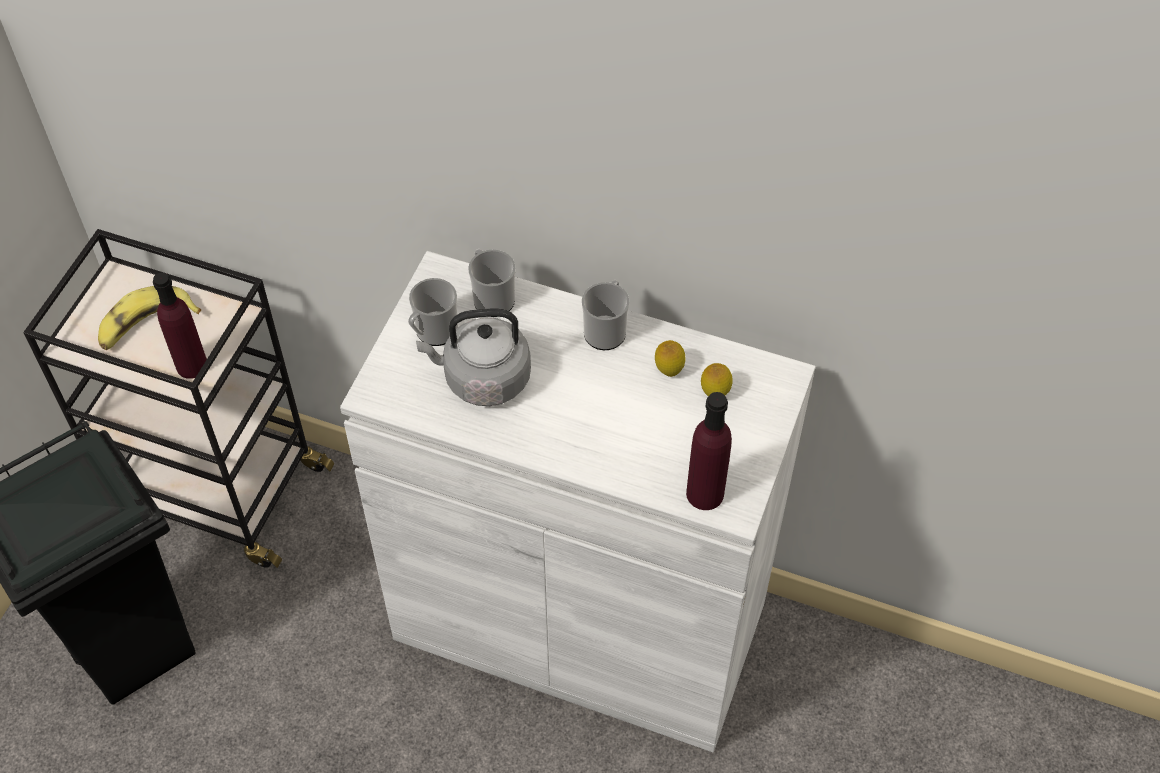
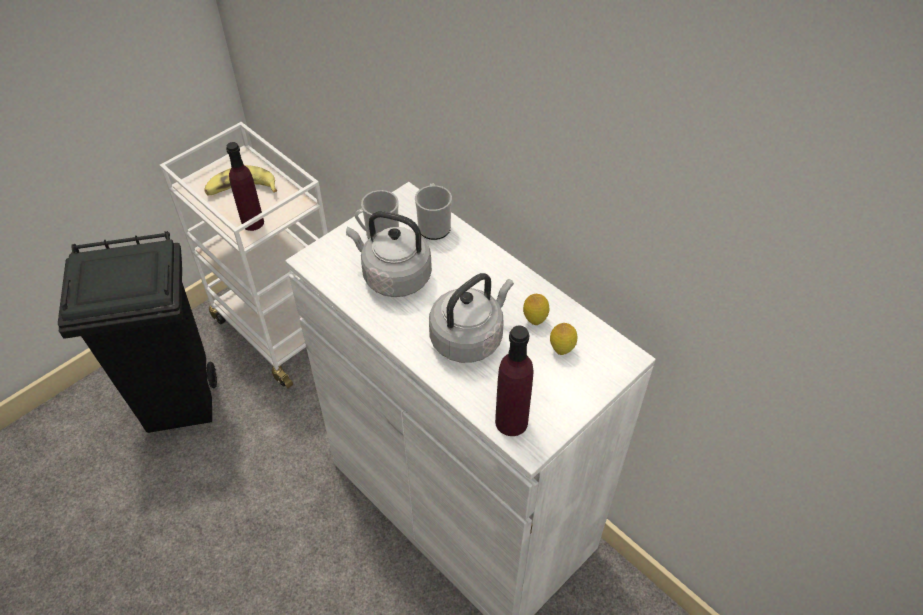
camera: 25 degrees right, 5 degrees down
(215, 489) = (280, 327): black cart -> white cart
(606, 329) = (504, 275): mug -> none
(609, 418) = (469, 337): none -> grey kettle

